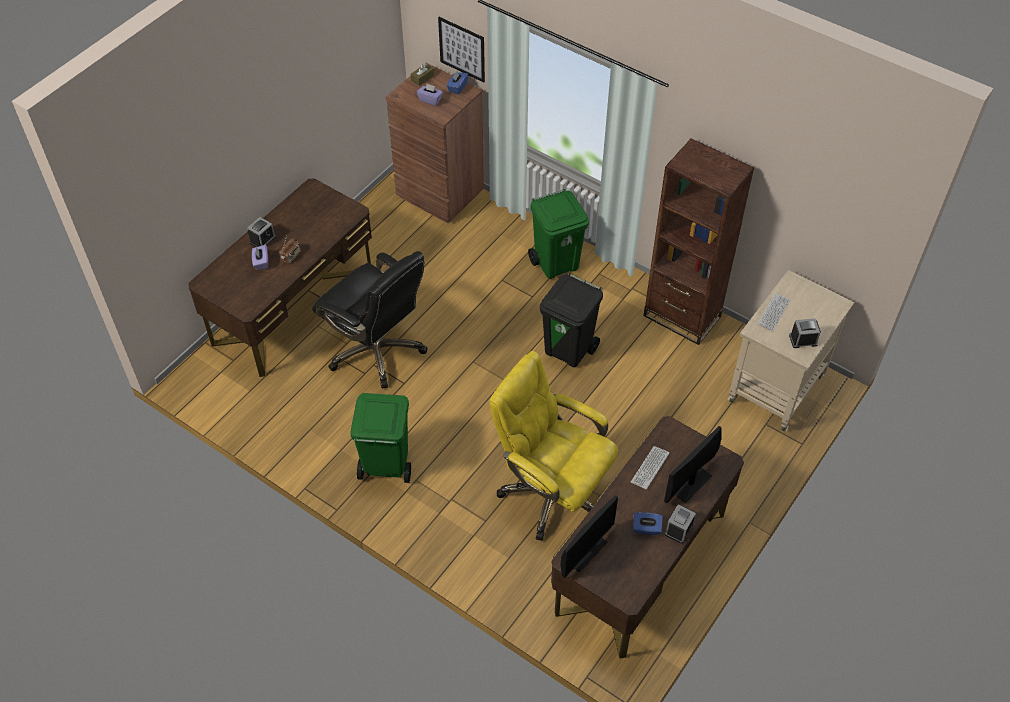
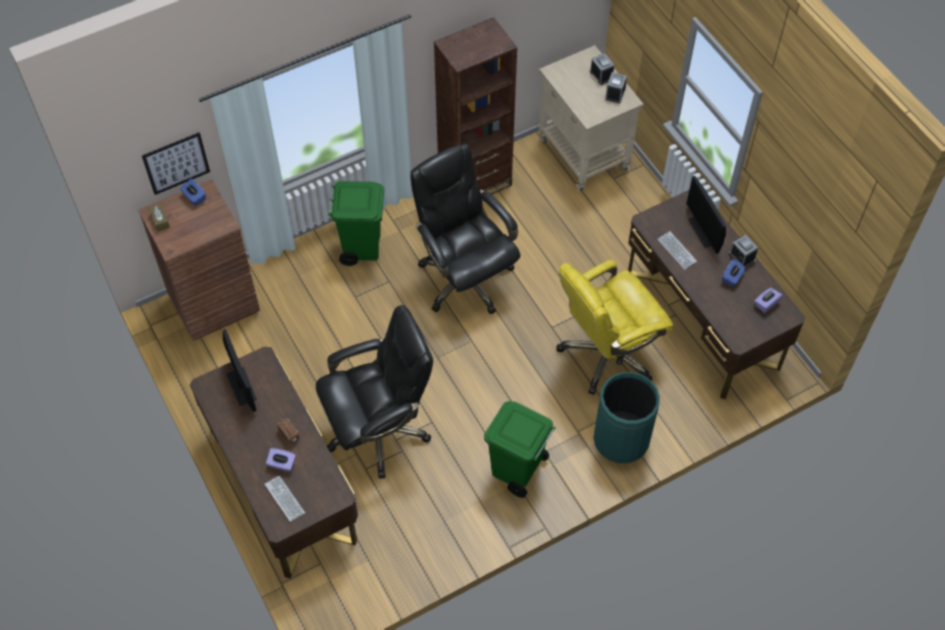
camera: 65 degrees left, 5 degrees up
(262, 240) = (251, 453): alarm clock -> alarm clock (601, 75)
(430, 100) = (196, 225): purple tissue box -> purple tissue box (766, 304)
(460, 538) = (621, 439): none -> green trash can
(569, 350) = (465, 278): black trash can -> black office chair
(585, 551) = (735, 327): monitor -> monitor (241, 386)
(773, 312) = (578, 98): keyboard -> keyboard (284, 499)

